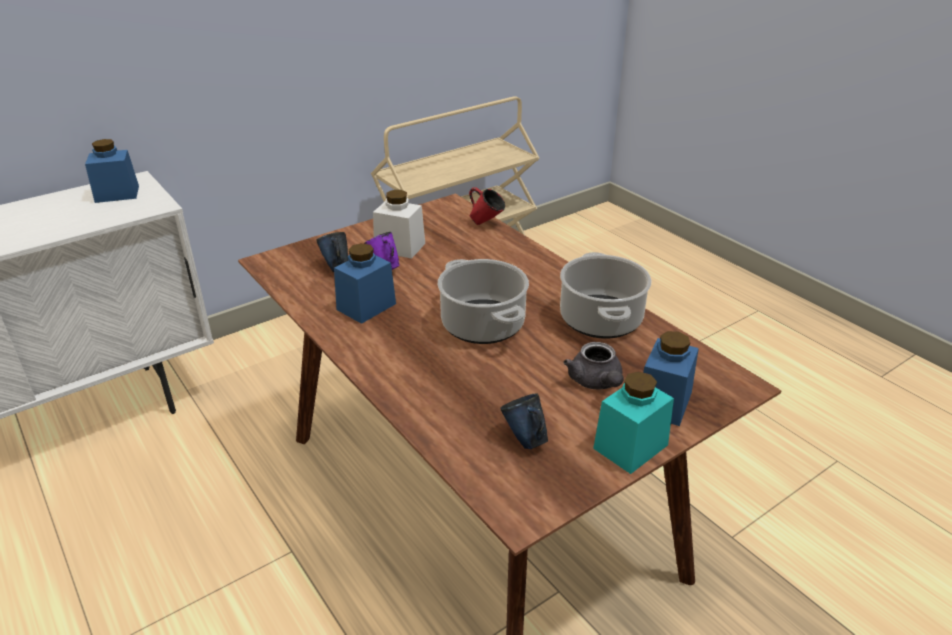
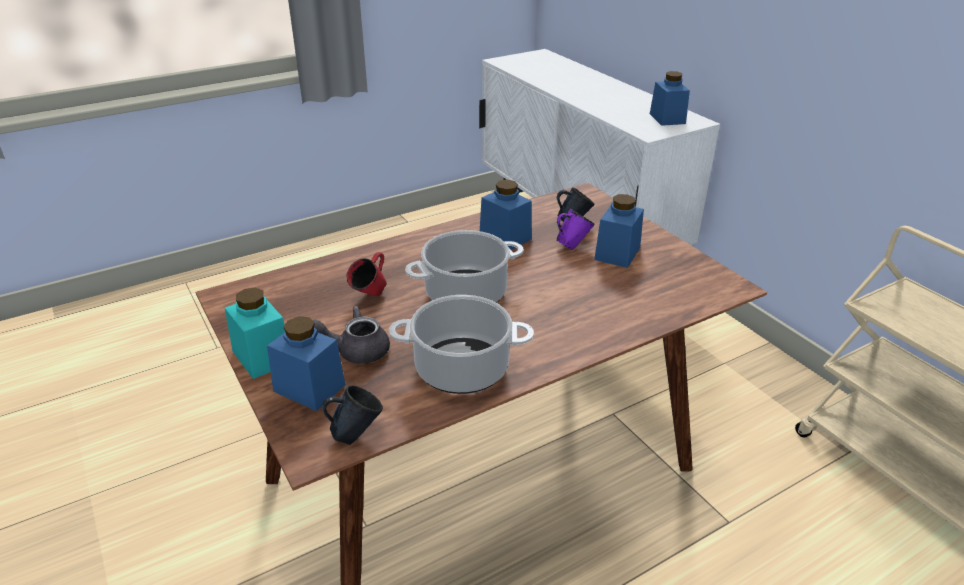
camera: 95 degrees right, 0 degrees up
(399, 247) = (617, 253): white jar -> blue jar
(486, 224) = (684, 308): red mug -> red mug (371, 297)
(525, 440) = (297, 304): blue mug -> blue mug (355, 434)

